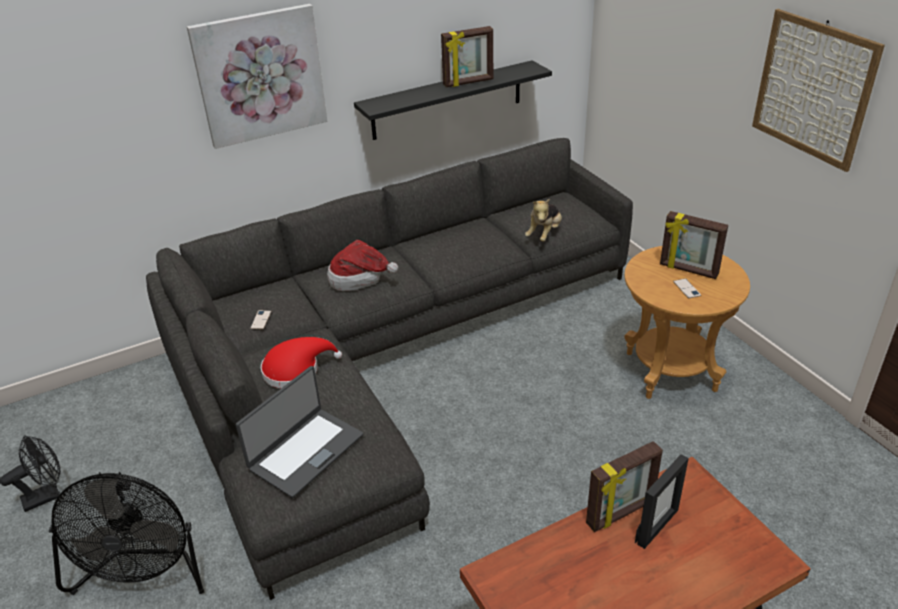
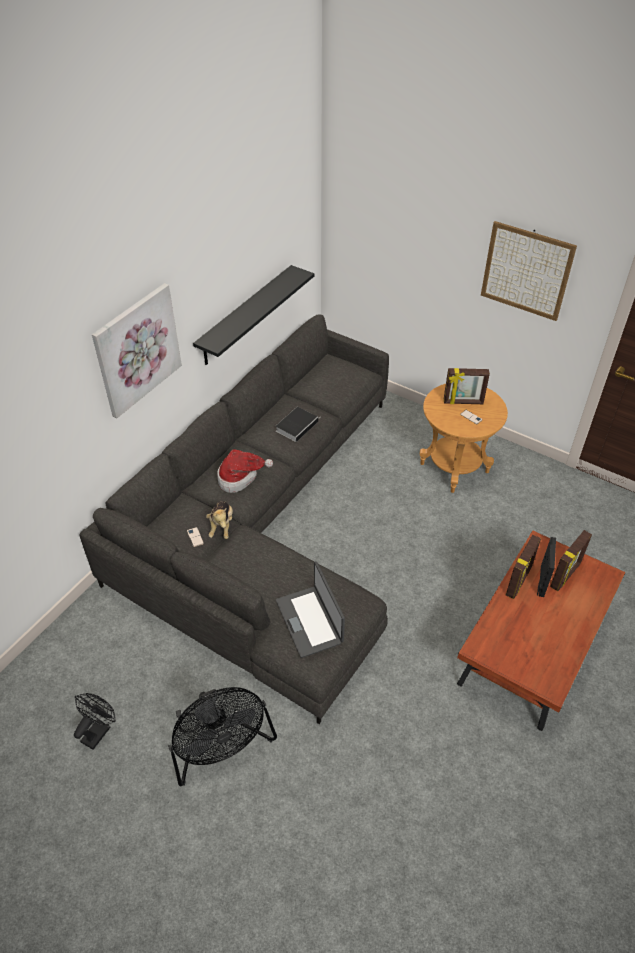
camera: 30 degrees left, 10 degrees up
(295, 370) = (254, 566): red hat -> none
(305, 451) = (310, 621): laptop -> laptop turned 150 degrees clockwise
(468, 82) = (263, 300): picture frame -> picture frame (566, 575)
(468, 248) = (297, 425): none -> book
(544, 234) = (340, 396): plush toy -> plush toy (221, 526)

